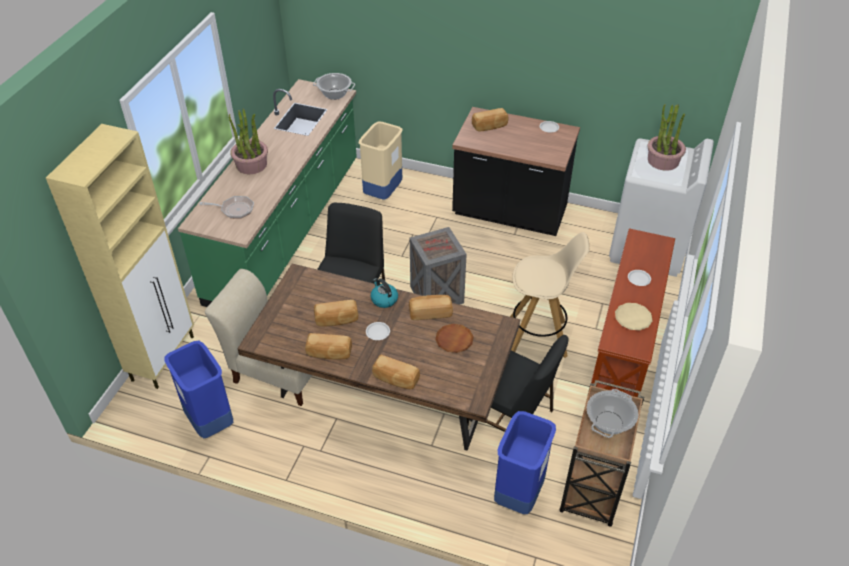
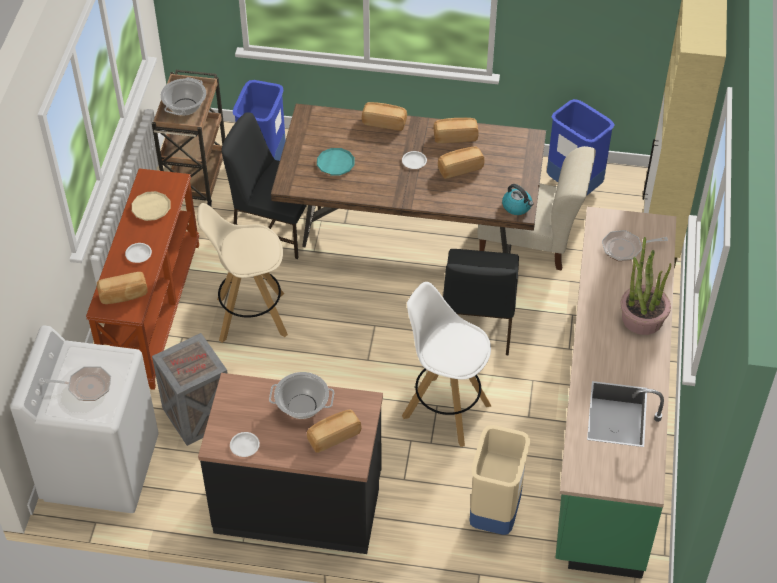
camera: 170 degrees right, 5 degrees up
(334, 94) = (589, 474): cooking pot -> cooking pot (302, 406)
(384, 299) = (418, 195): kettle -> kettle (517, 206)
(396, 252) = (445, 410): none -> white stool
(430, 313) = (365, 187): bread -> bread (123, 295)
(438, 295) = (377, 354): crate -> crate (196, 415)
(454, 340) = (335, 164): brown plate -> turquoise plate
(663, 161) = (86, 386): potted plant -> frying pan

